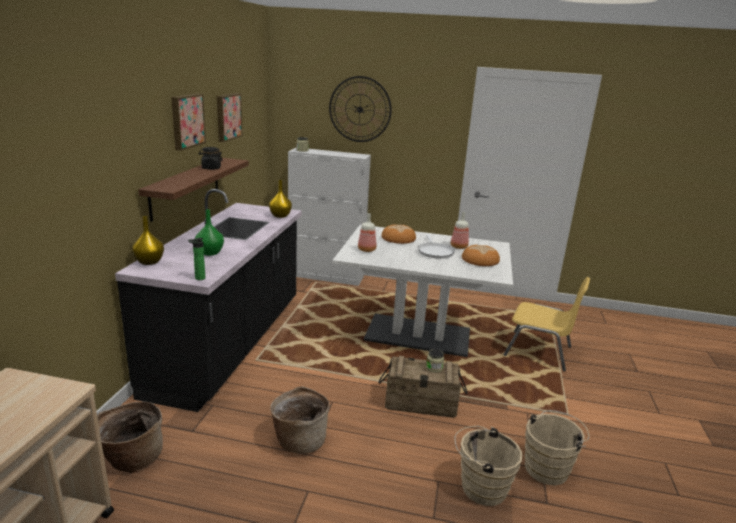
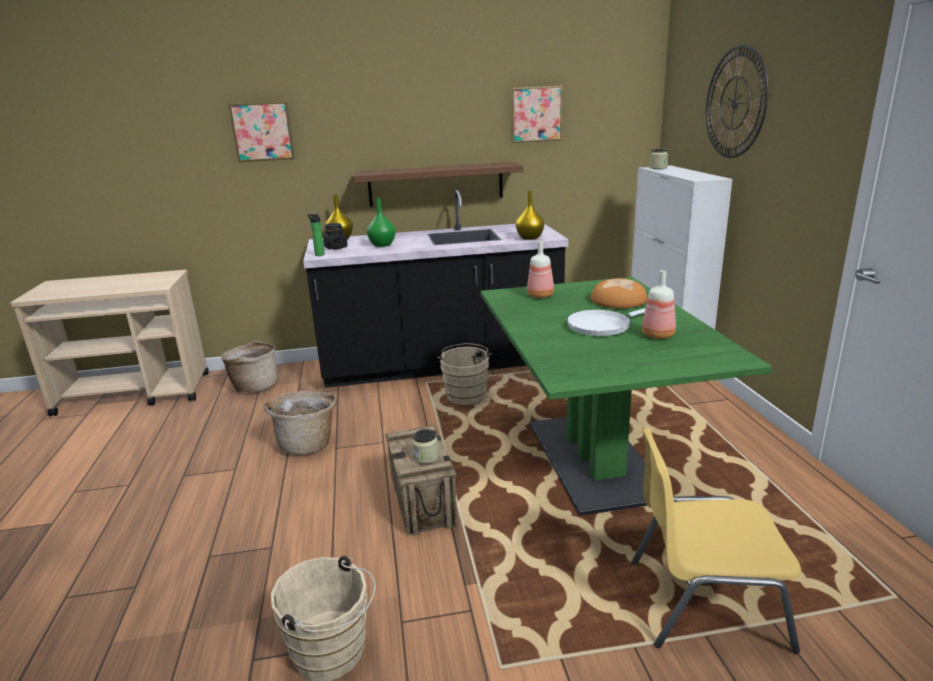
camera: 70 degrees right, 0 degrees up
(186, 121) = (442, 112): picture -> picture (262, 131)
(211, 168) = (460, 166): black jar -> black jar (335, 248)
(418, 335) = (594, 460): white dining table -> green dining table
(480, 259) = (624, 356): bread -> none
(480, 487) = (270, 584): beige bucket -> beige bucket (466, 395)
(539, 351) = (703, 601): yellow chair -> yellow chair turned 90 degrees clockwise

